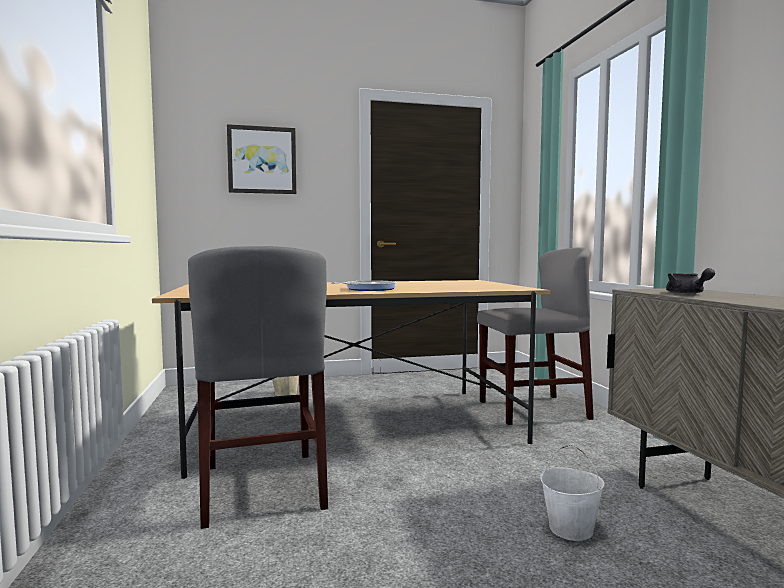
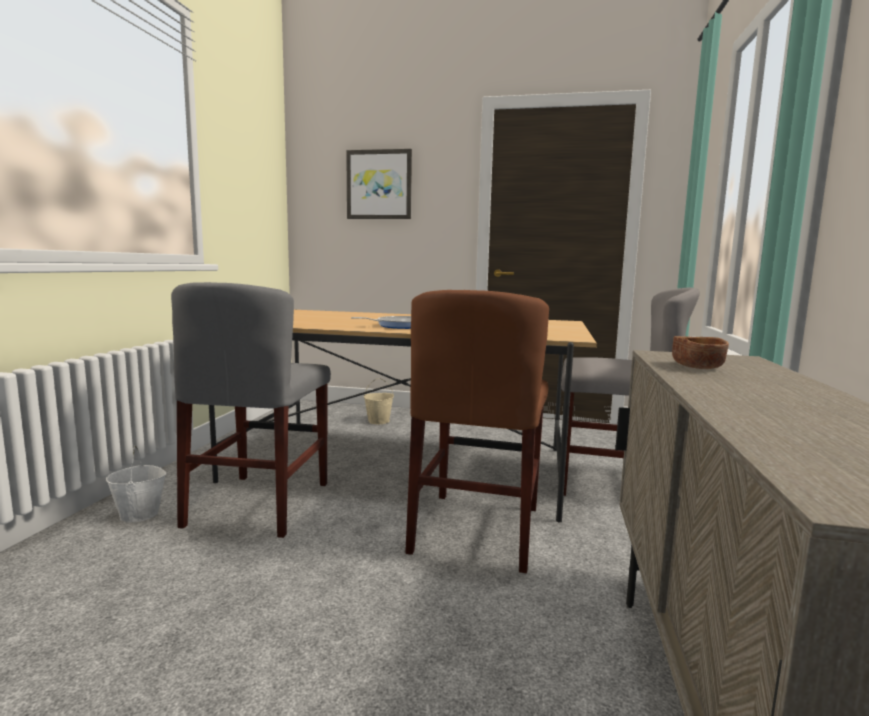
camera: 25 degrees right, 5 degrees up
(481, 462) = (477, 529): none -> brown chair
(571, 529) = (479, 626): white bucket -> white bucket (140, 514)
(687, 293) = (697, 366): grey teapot -> brown bowl

